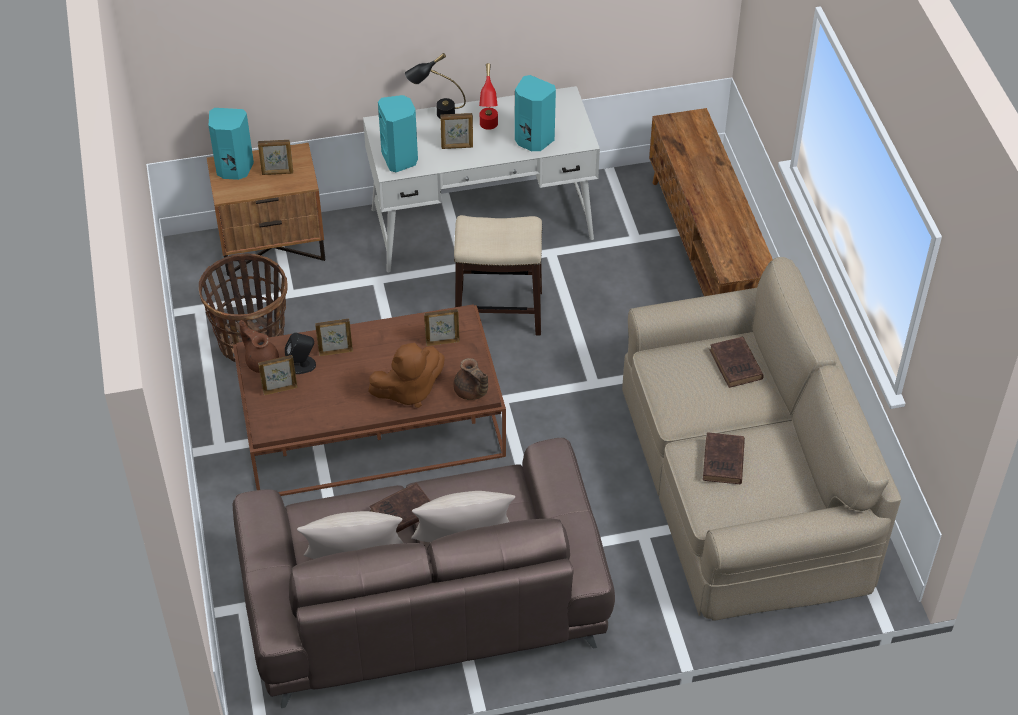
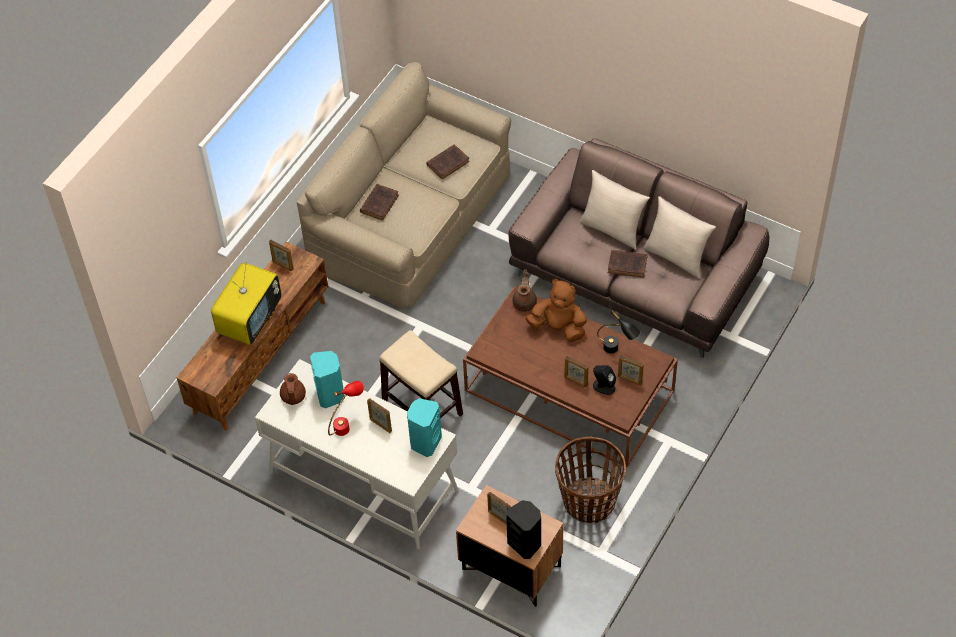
camera: 135 degrees left, 5 degrees up
(233, 169) = (525, 543): turquoise speaker -> black speaker
(261, 361) = (624, 406): brown teapot -> brown teapot (293, 397)
(436, 114) = (365, 461): black table lamp -> black table lamp (617, 350)
(442, 342) = (509, 343): picture frame -> picture frame (283, 265)
(710, 188) = (250, 320): none -> television

